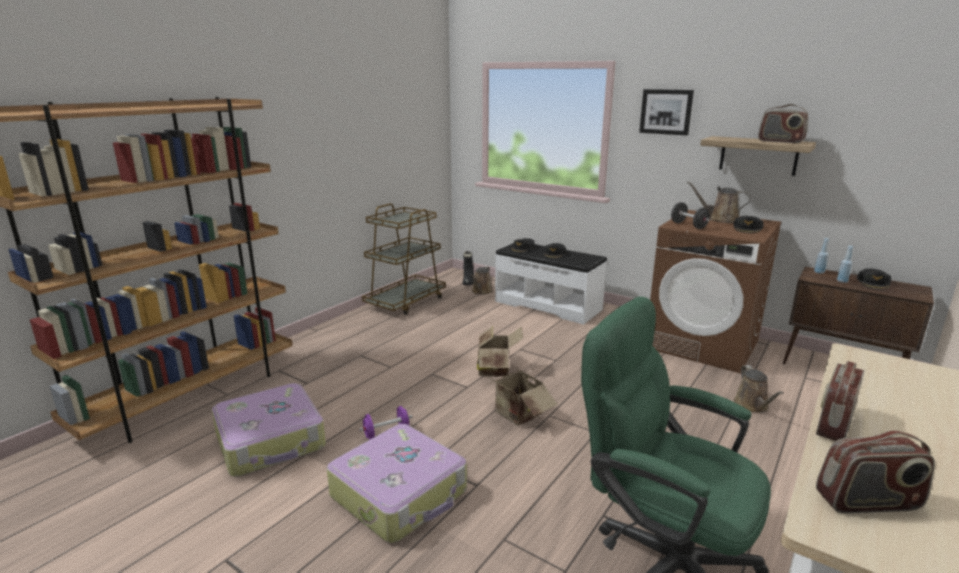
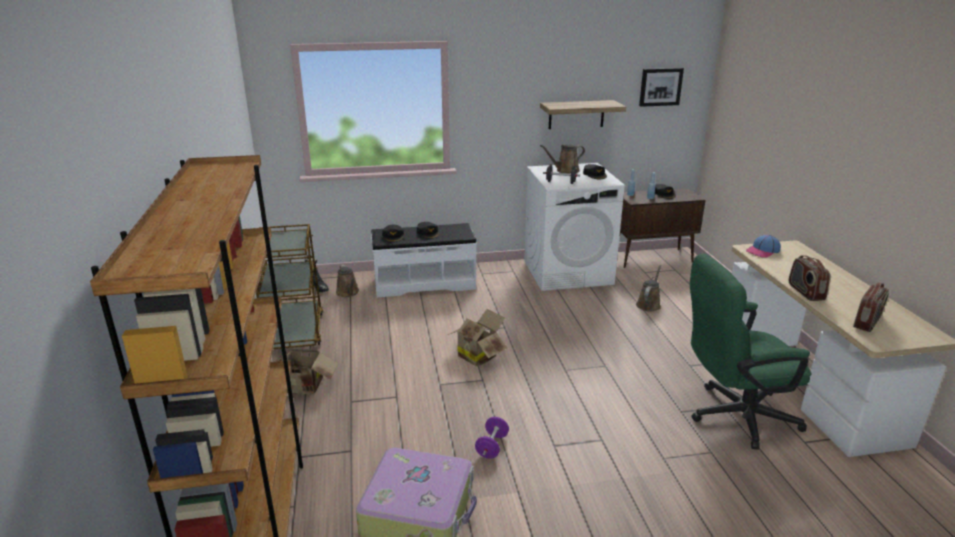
camera: 45 degrees left, 5 degrees up
(400, 494) = (572, 476): suitcase -> none
(516, 416) = (548, 381): cardboard box -> cardboard box (304, 388)
(666, 112) = (500, 85): picture -> picture (660, 87)
(703, 344) = (568, 272): brown washing machine -> white washing machine
(752, 406) = (648, 304): brown watering can -> brown watering can turned 105 degrees counterclockwise
(780, 141) = (598, 103): radio -> none
(872, 363) = (763, 251): none -> cap

